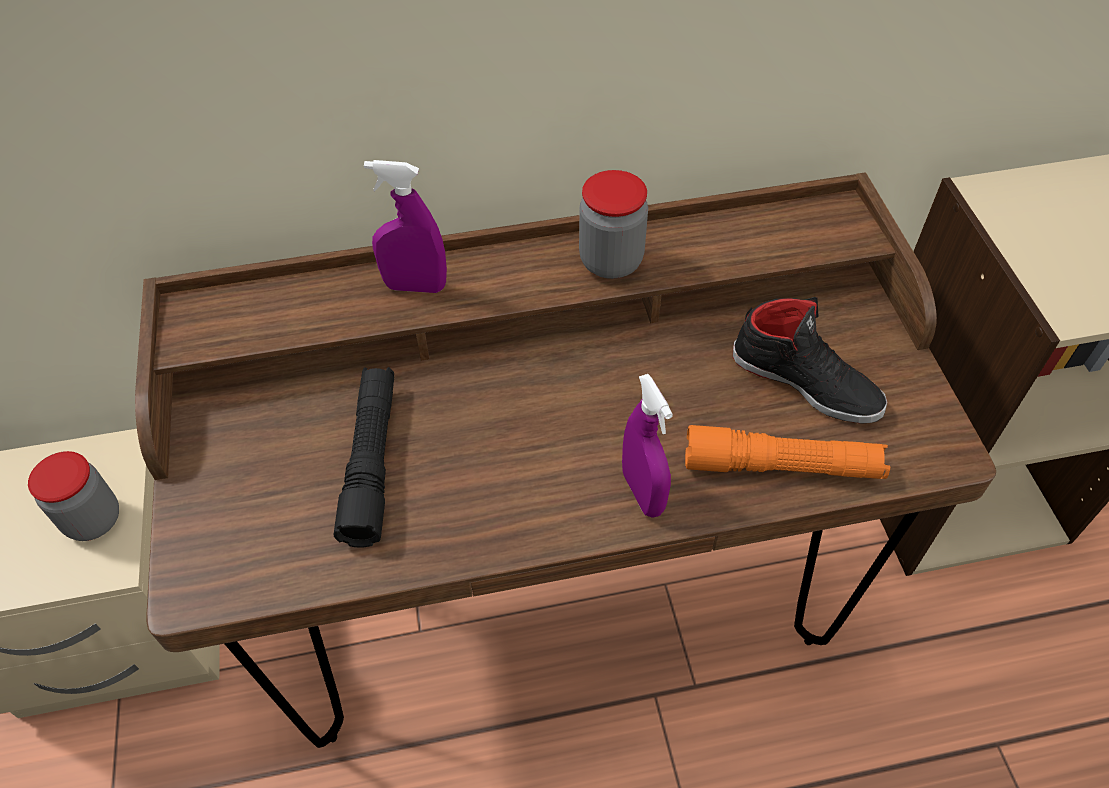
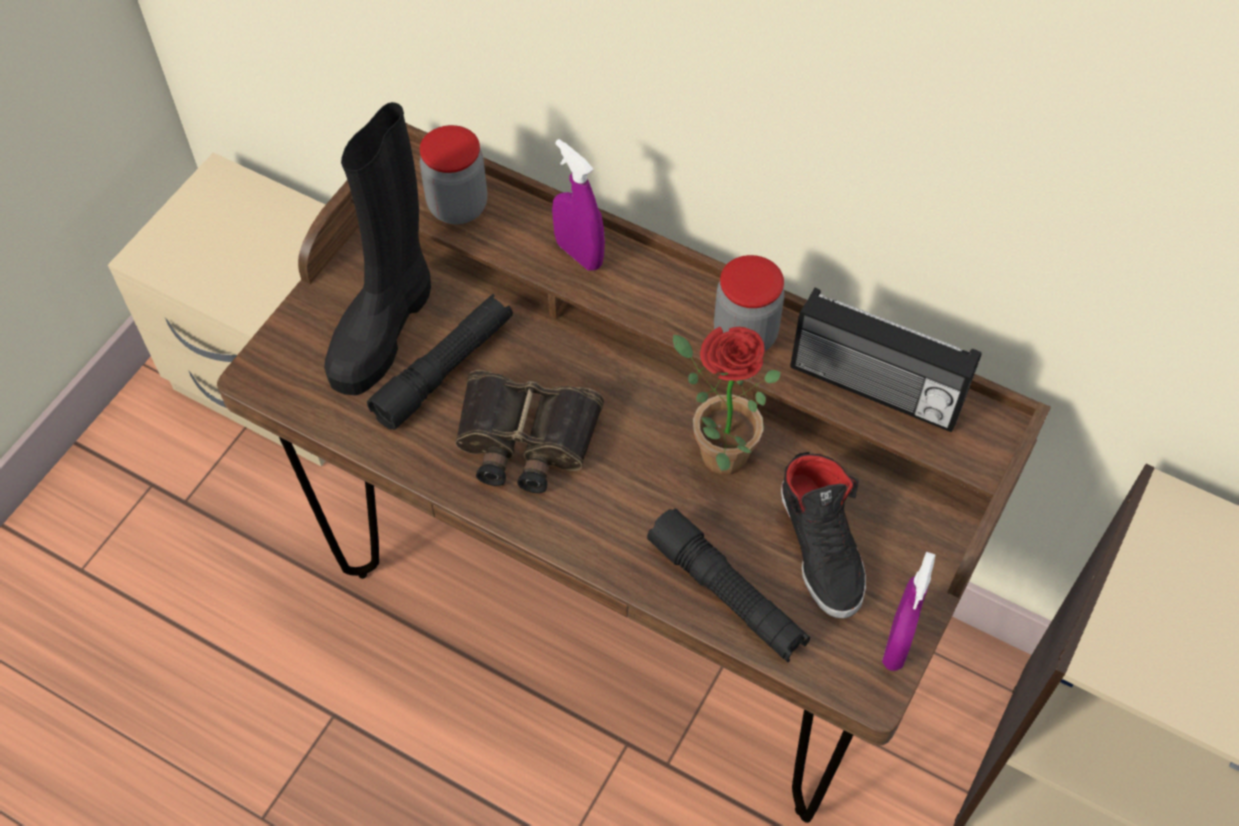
camera: 40 degrees right, 5 degrees up
(93, 520) = (283, 276): jar -> jar (458, 206)
(279, 466) = (384, 327): none -> black boot
(500, 469) = (524, 440): none -> binoculars
(642, 492) = (604, 533): purple spray bottle -> purple spray bottle (897, 644)
(657, 370) = (714, 451): none -> potted plant
(741, 238) = (874, 390): none -> radio
(782, 466) = (727, 594): orange flashlight -> black flashlight

